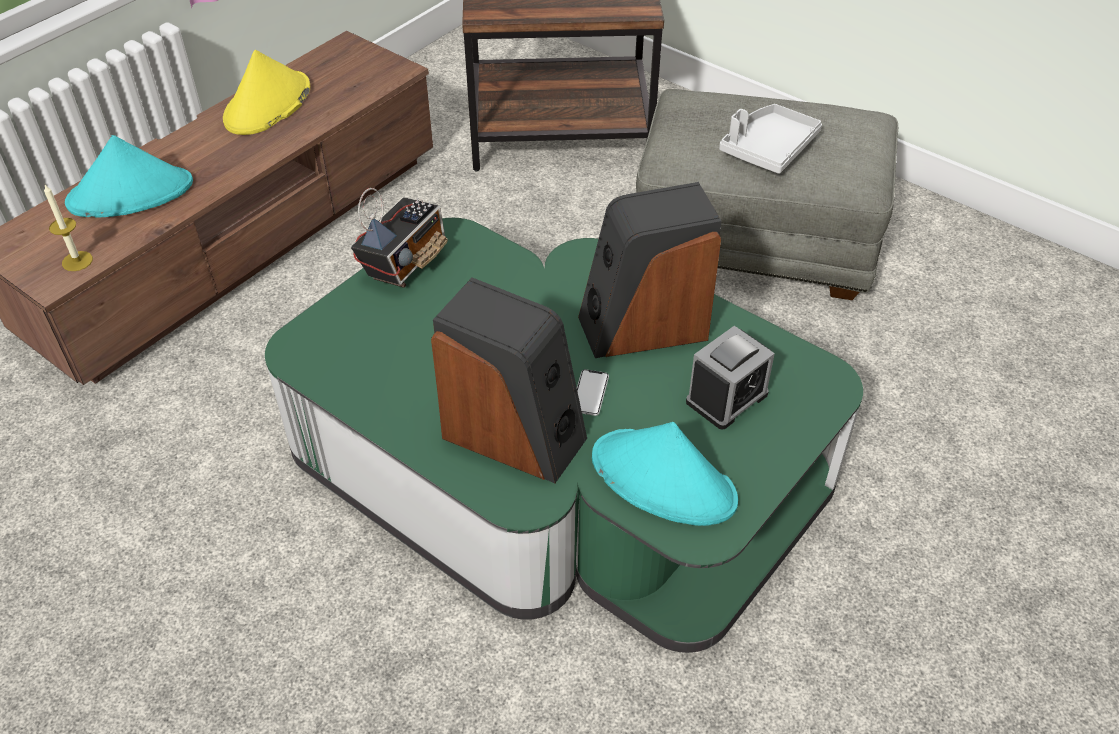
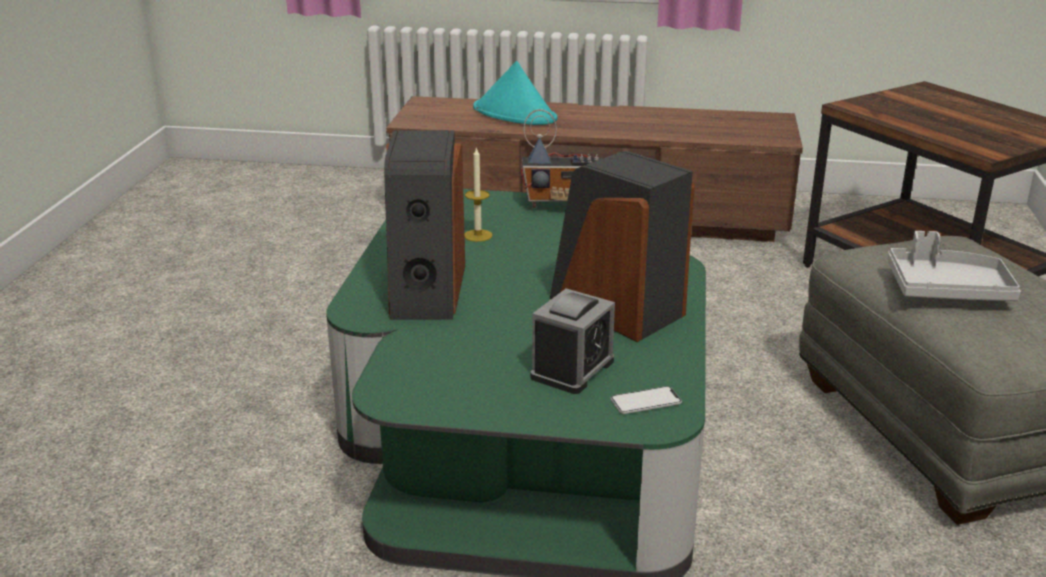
camera: 60 degrees right, 20 degrees down
(77, 261) = (435, 121): candle -> candle (478, 235)
(267, 105) = (664, 118): yellow hat -> none
(590, 393) = (505, 307): phone -> phone (645, 402)
(664, 479) = (439, 364): turquoise hat -> none
(727, 398) = (572, 369): alarm clock -> alarm clock turned 75 degrees counterclockwise

